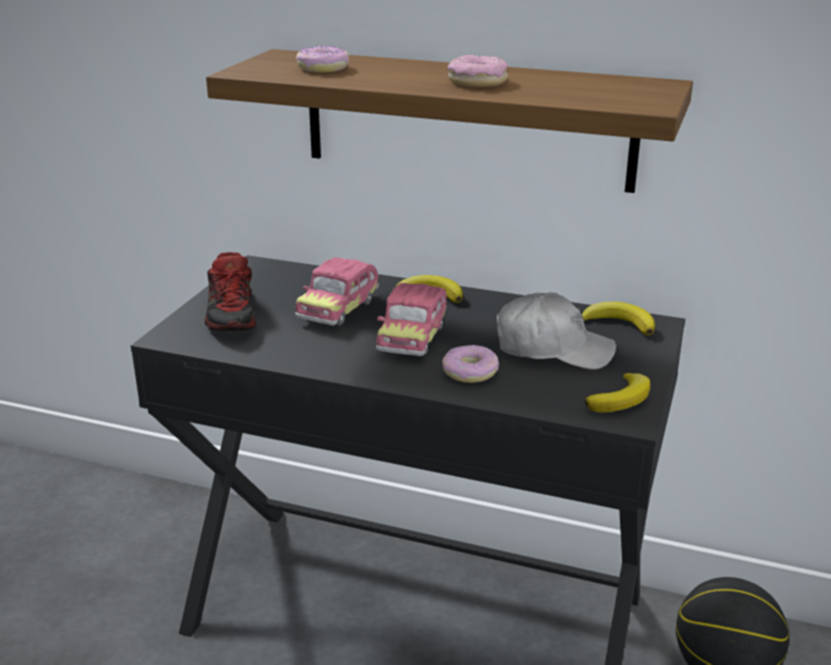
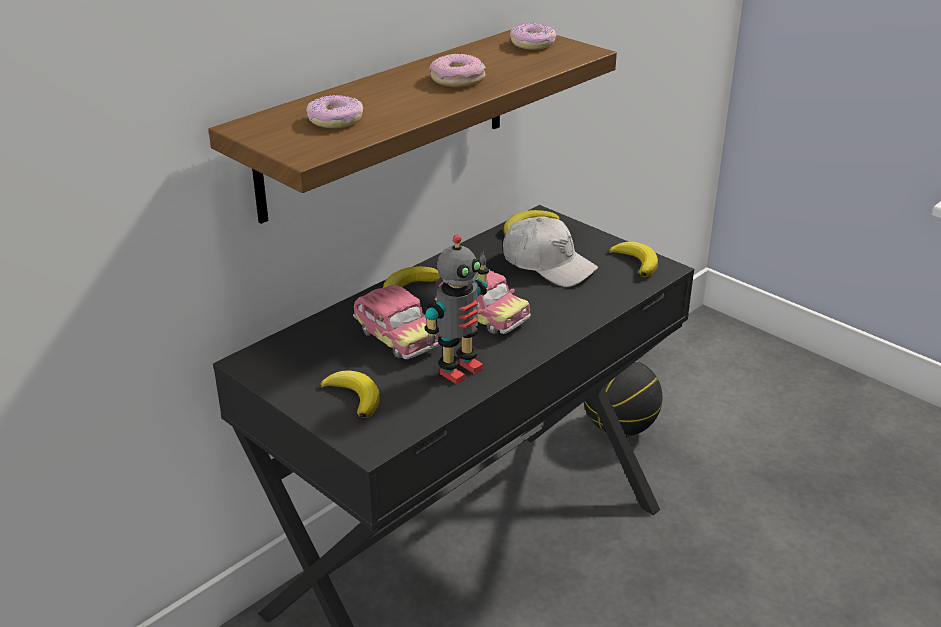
camera: 65 degrees left, 5 degrees up
(233, 314) = (354, 397): shoe -> banana
(307, 347) = (458, 369): none -> toy robot
(470, 372) = (559, 306): donut -> donut (532, 44)
(552, 349) = (548, 265): white cap -> white cap turned 90 degrees clockwise

